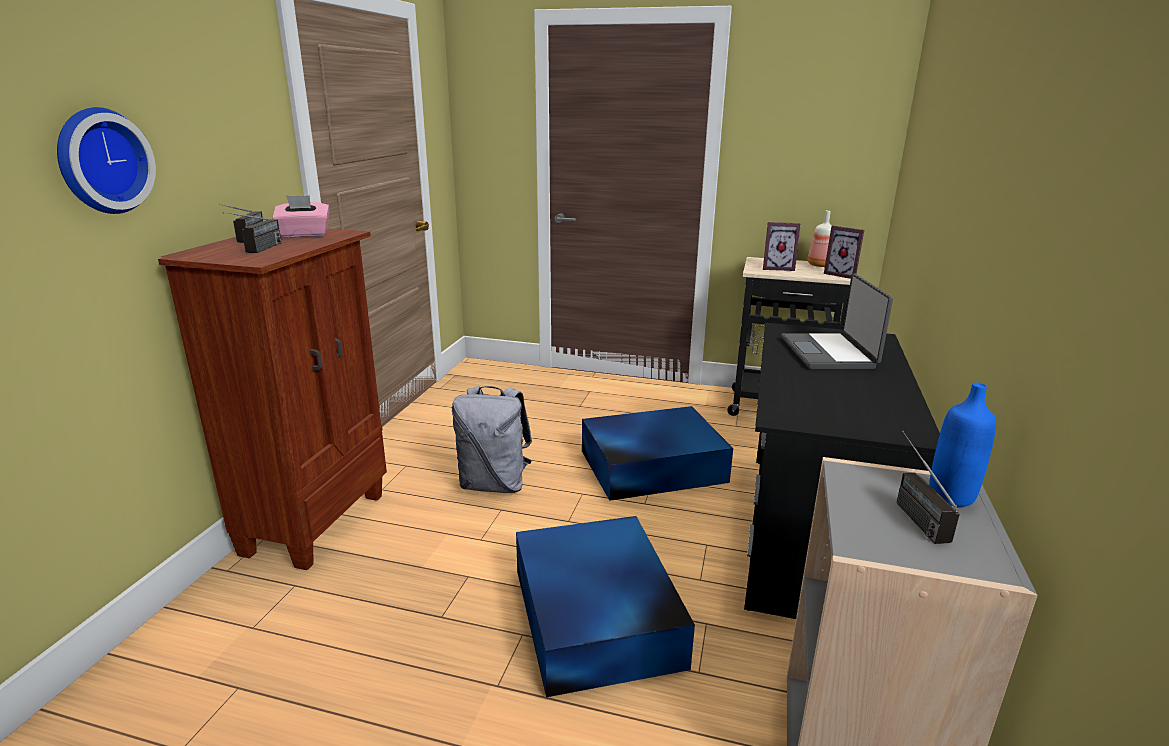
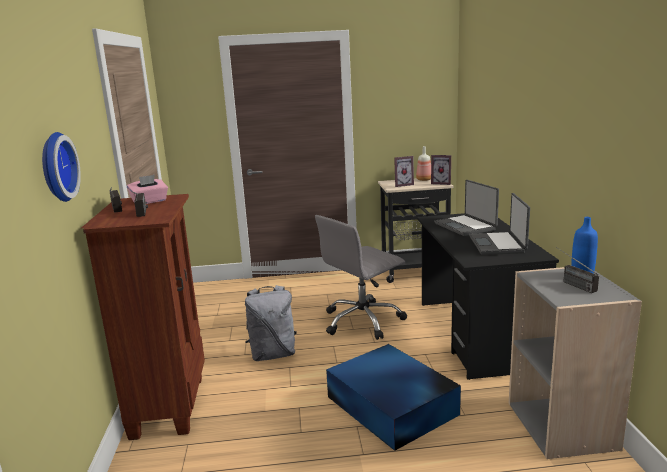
camera: 20 degrees left, 5 degrees down
(650, 466) = (362, 321): blue storage box -> grey office chair
(856, 396) = (498, 244): none -> laptop

